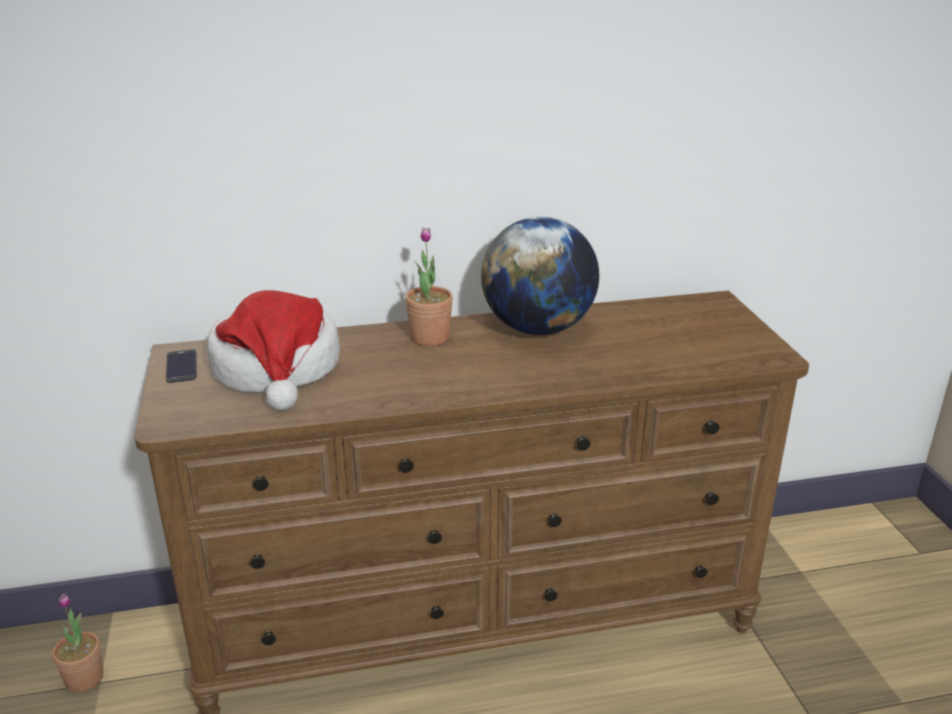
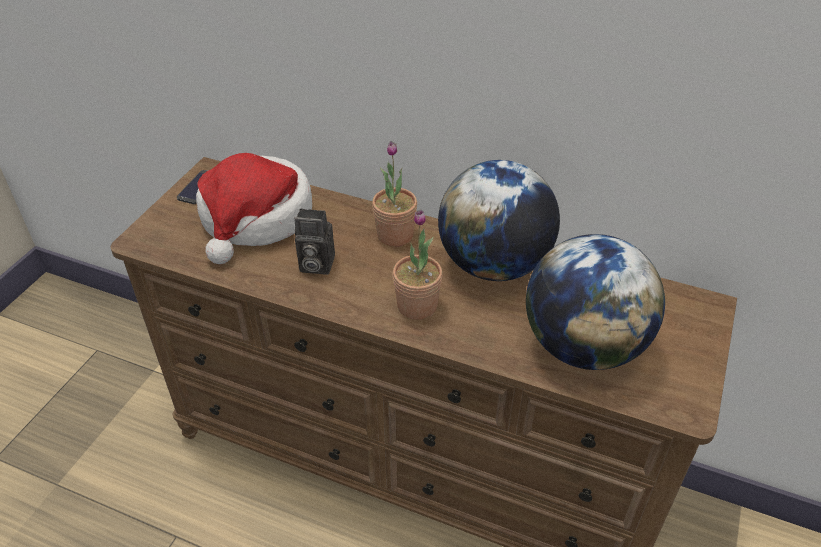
camera: 35 degrees right, 15 degrees up
(84, 679) = (147, 363): potted plant -> potted plant (417, 306)
(382, 379) = (314, 265): none -> camera
(666, 350) = (583, 346): none -> globe

